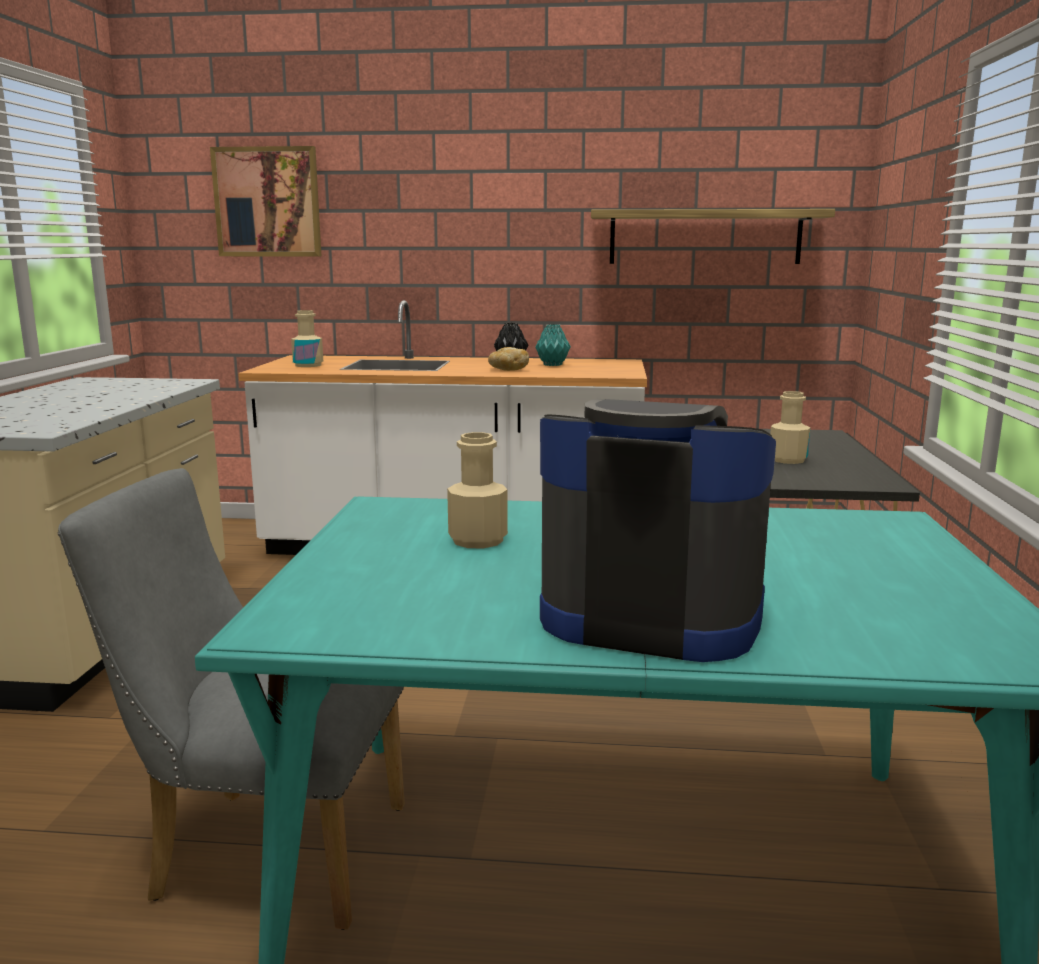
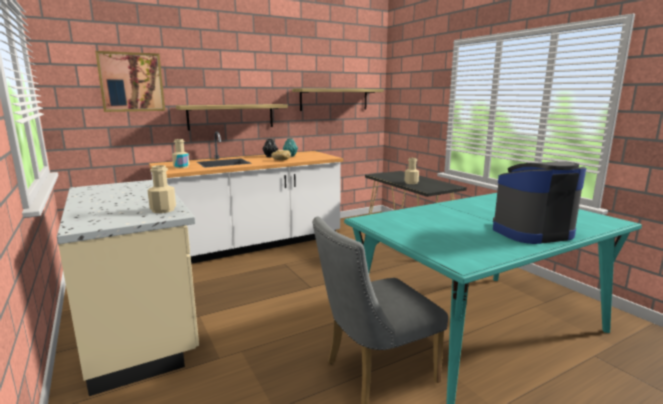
camera: 35 degrees left, 0 degrees up
(449, 272) = (231, 116): none -> shelf
(477, 540) = (431, 223): beige bottle -> beige bottle (163, 210)

